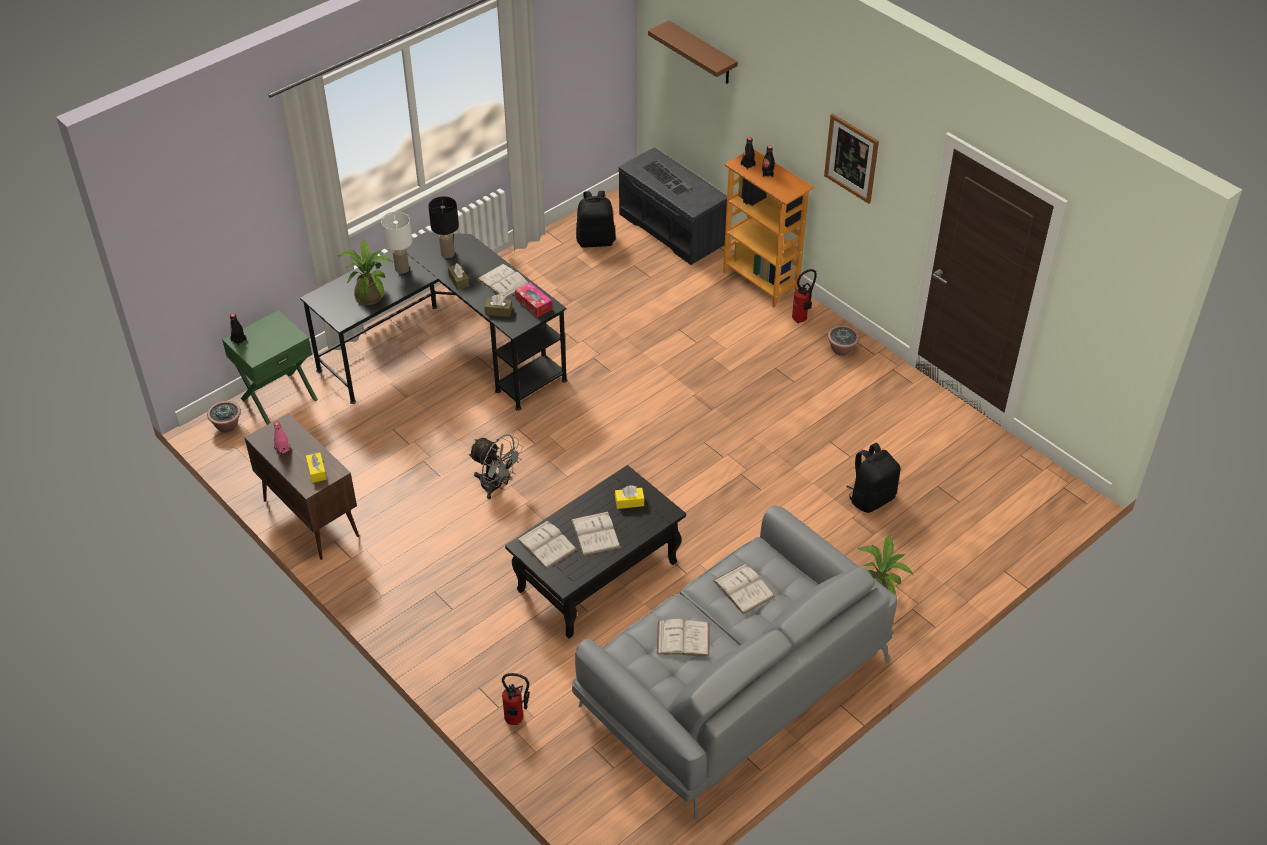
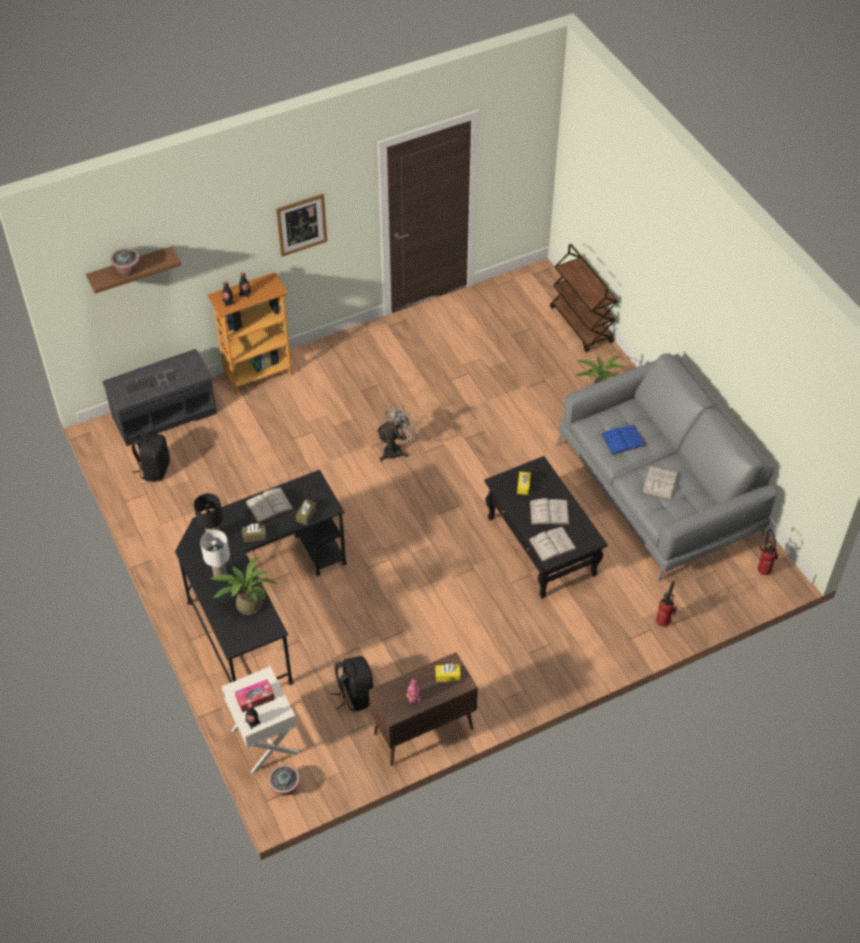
camera: 75 degrees left, 5 degrees up
(278, 398) = (264, 741): green nightstand -> white nightstand
(496, 486) = (428, 593): grey fan -> grey fan (396, 449)
(533, 304) = (306, 489): tissue box -> tissue box (255, 698)
(743, 588) = (623, 440): white book -> blue book
(802, 319) = (313, 361): fire extinguisher -> fire extinguisher (763, 569)
(841, 350) = (356, 348): potted plant -> potted plant (127, 270)
(871, 498) = (512, 373): black backpack -> black backpack (355, 695)
(995, 555) = (581, 325): none -> brown cart

